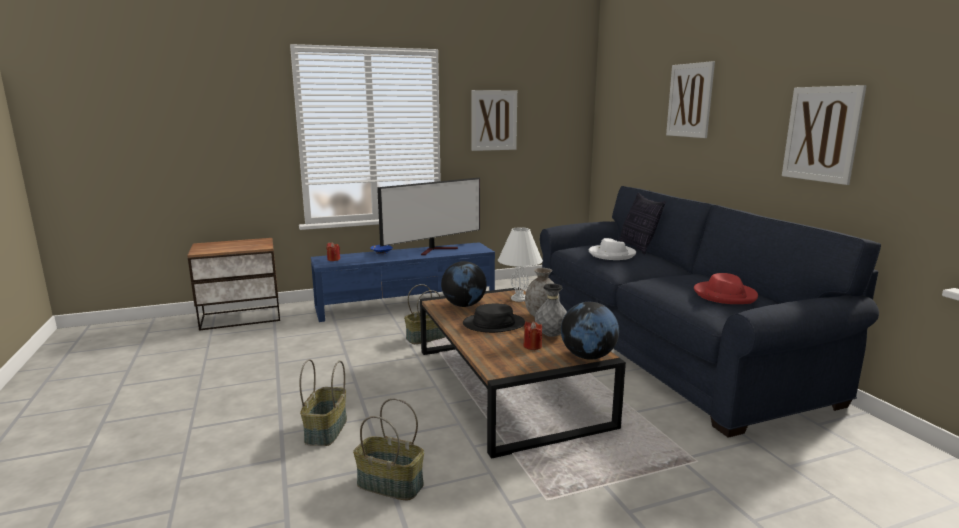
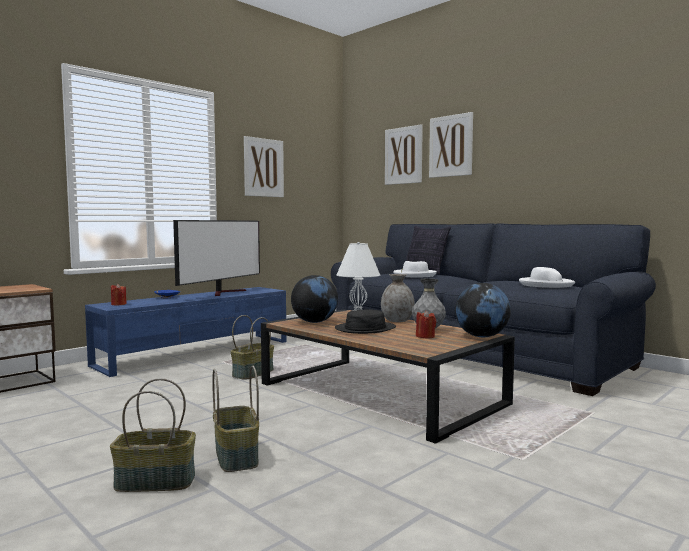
camera: 25 degrees left, 10 degrees down
(389, 485) = (365, 482): basket -> basket (154, 482)
(725, 295) = (545, 285): red hat -> white hat
(821, 134) = (581, 157): picture -> picture (403, 155)

